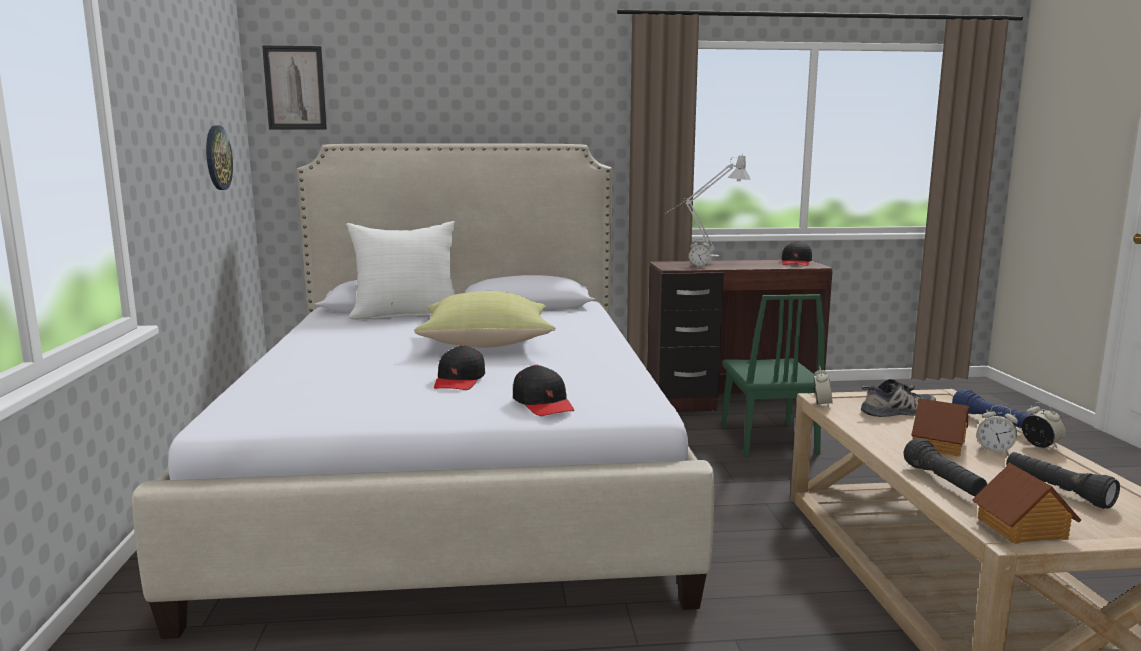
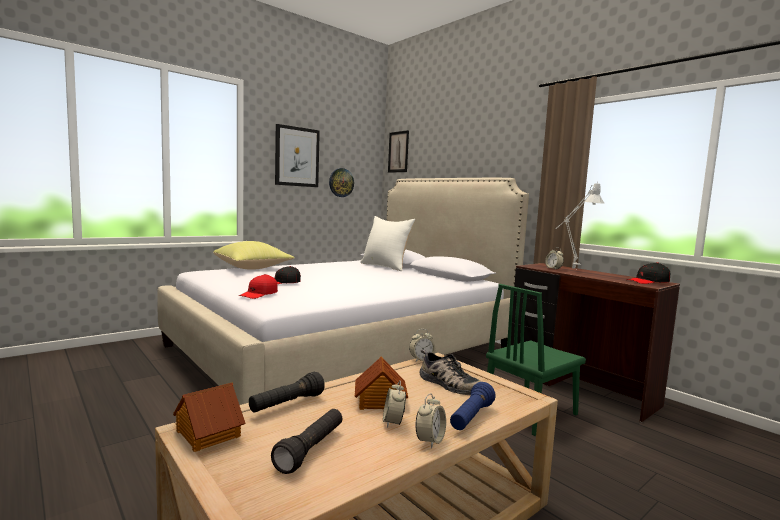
camera: 55 degrees right, 5 degrees down
(169, 105) = (297, 157): none -> picture
(488, 344) = (354, 279): yellow pillow -> yellow pillow (253, 268)
(543, 403) = (259, 294): black cap -> red cap

